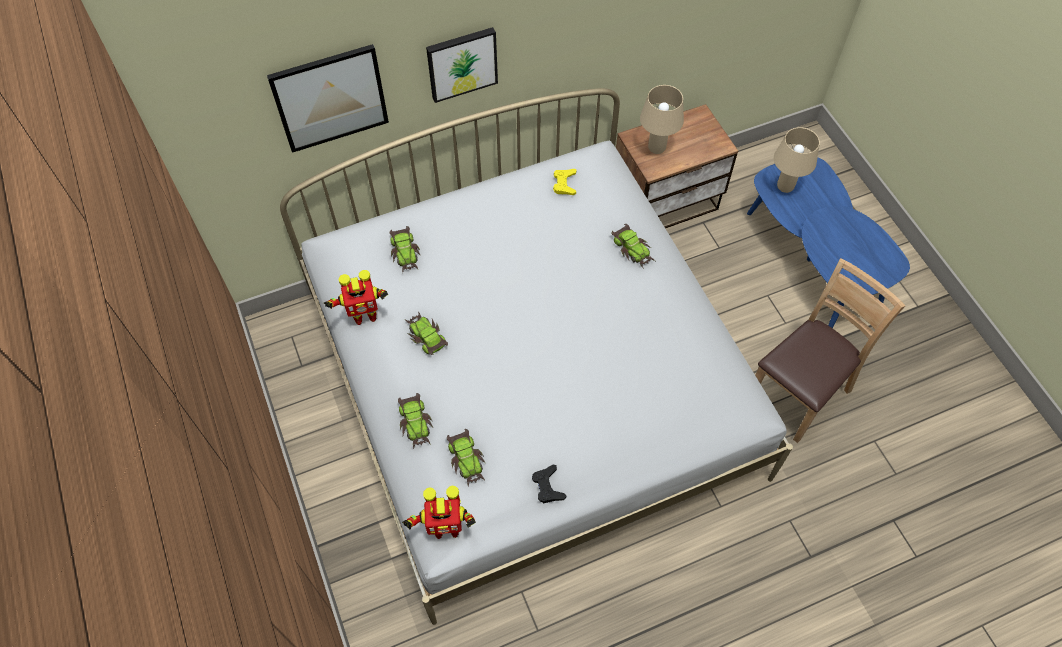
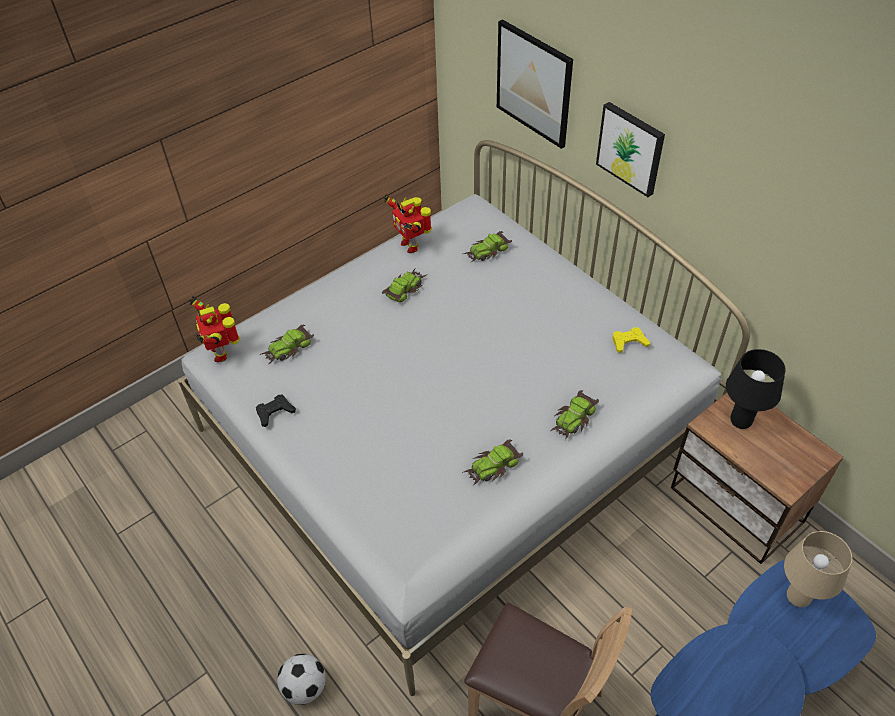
camera: 75 degrees right, 10 degrees down
(416, 423) = (315, 306): toy car -> toy car (493, 466)
(657, 148) = (741, 422): beige table lamp -> black table lamp
(748, 564) = (304, 687): none -> football

